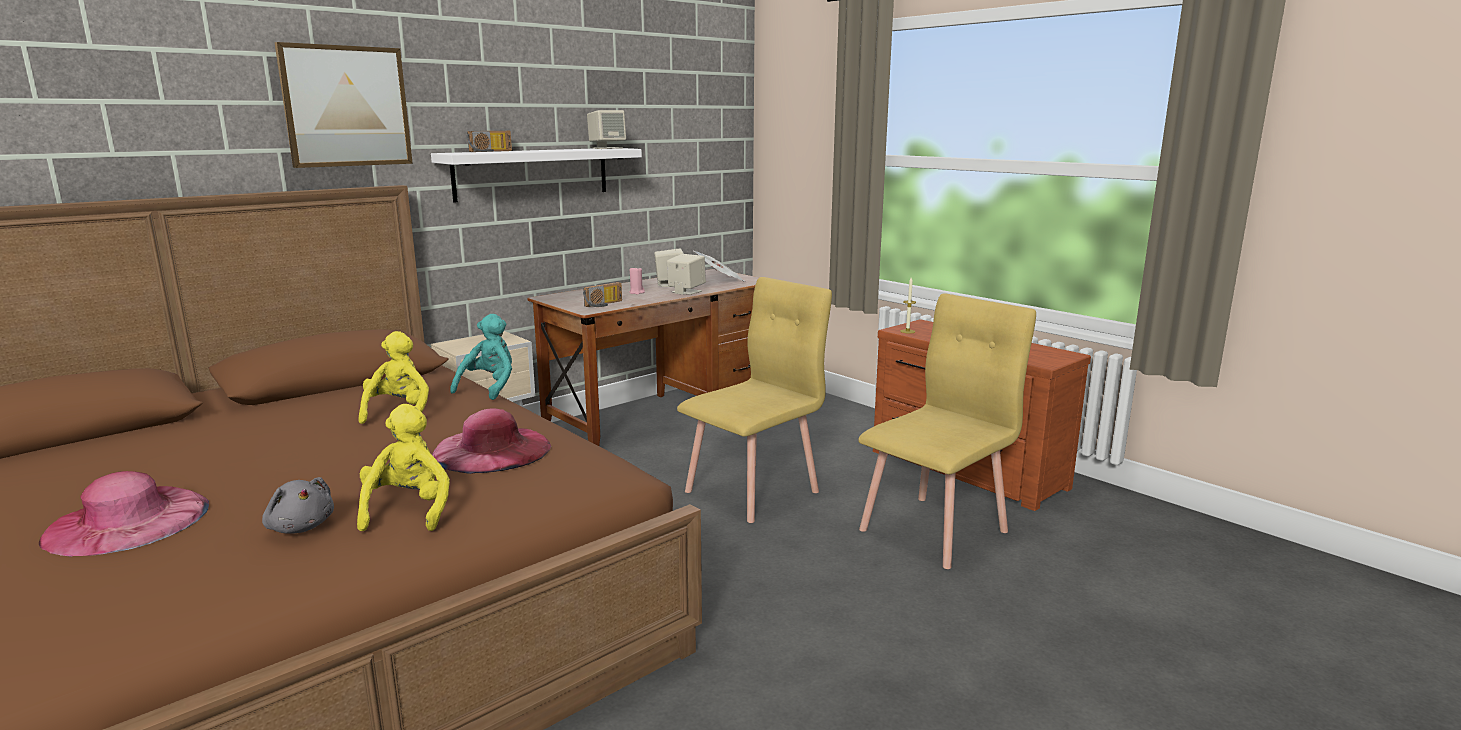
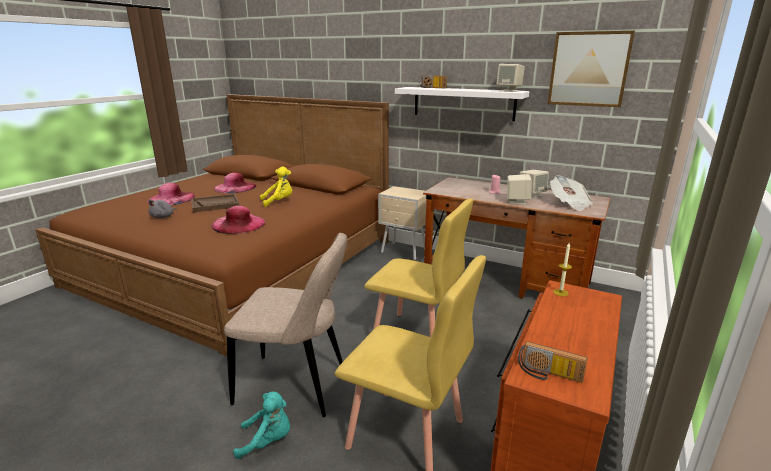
camera: 70 degrees right, 5 degrees up
(182, 446) = (235, 187): none -> pink hat
(303, 468) = (215, 204): none -> brown tray
(346, 106) = (371, 61): picture -> picture (588, 69)
(408, 510) = (178, 227): yellow plush toy -> none
(489, 387) = (324, 207): turquoise plush toy -> turquoise plush toy (268, 441)
(604, 304) = (453, 191): radio -> radio (548, 375)
(816, 589) = (296, 386): none -> beige chair

